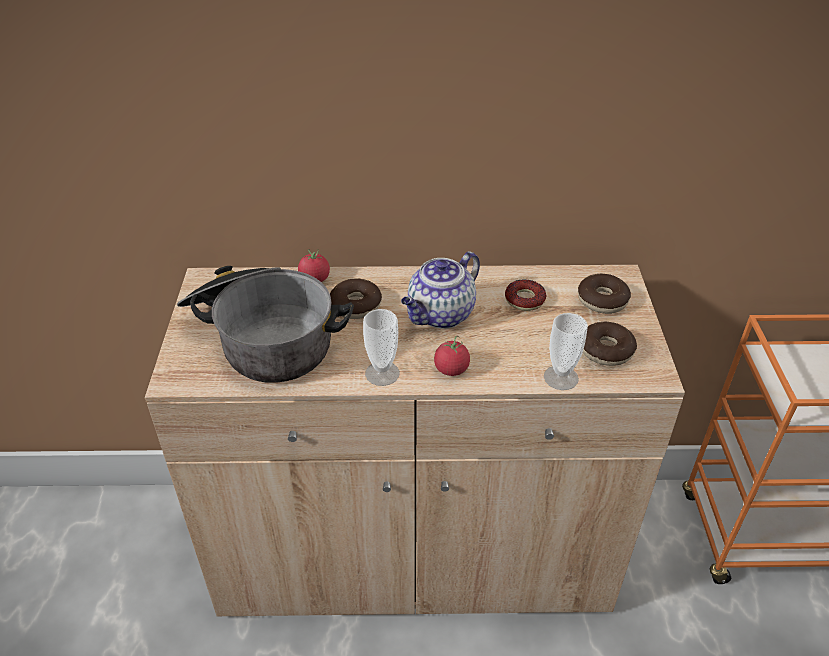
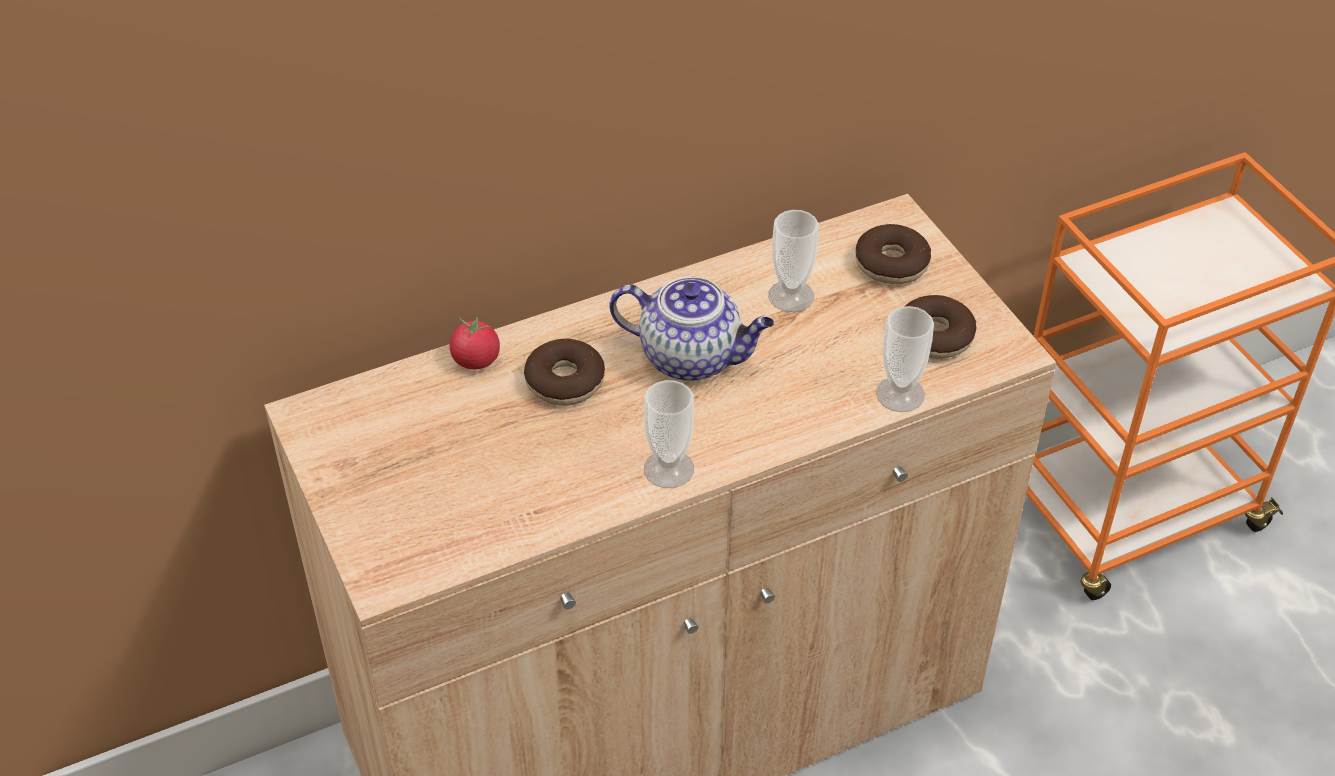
camera: 25 degrees left, 5 degrees up
(263, 338) = (467, 475): cooking pot -> none
(440, 315) = (692, 357): teapot -> teapot turned 90 degrees counterclockwise
(451, 369) = (755, 431): tomato -> none
(525, 300) = (791, 296): donut -> cup

